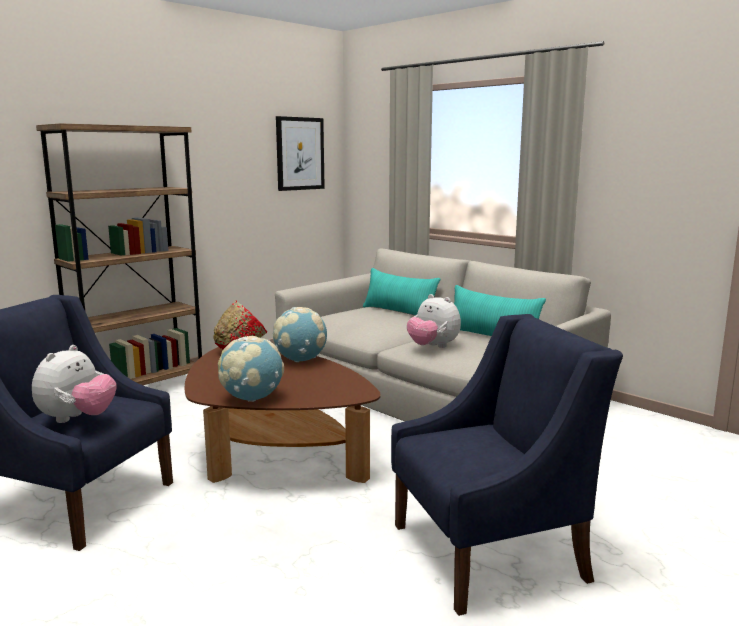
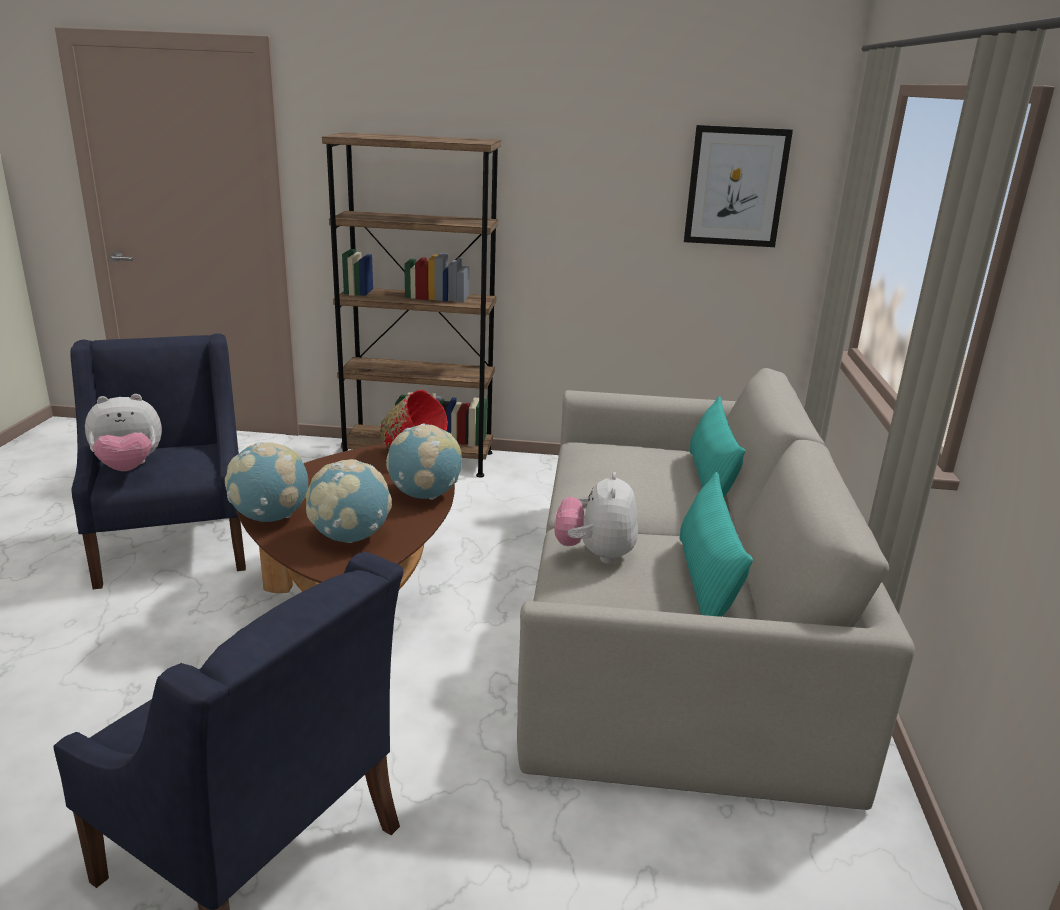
camera: 50 degrees right, 10 degrees up
(320, 385) = (350, 537): none -> globe

